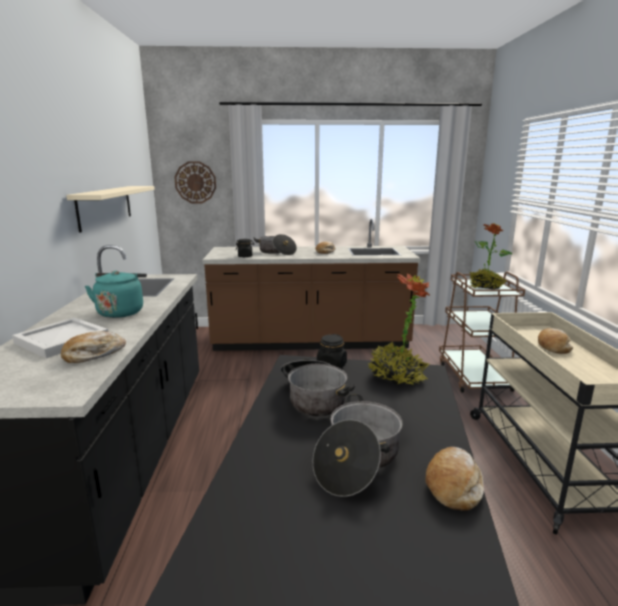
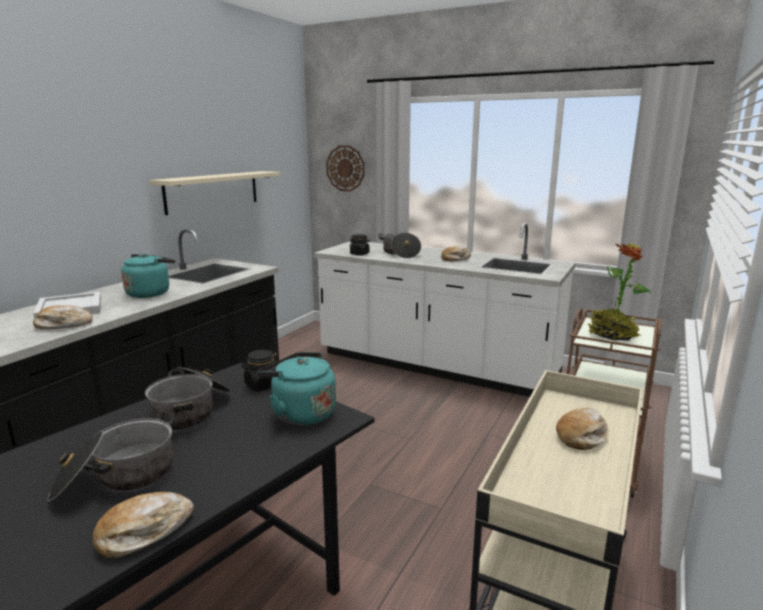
camera: 30 degrees right, 0 degrees up
(310, 342) = (435, 366): brown counter -> white counter
(396, 376) = (300, 413): potted plant -> turquoise kettle

